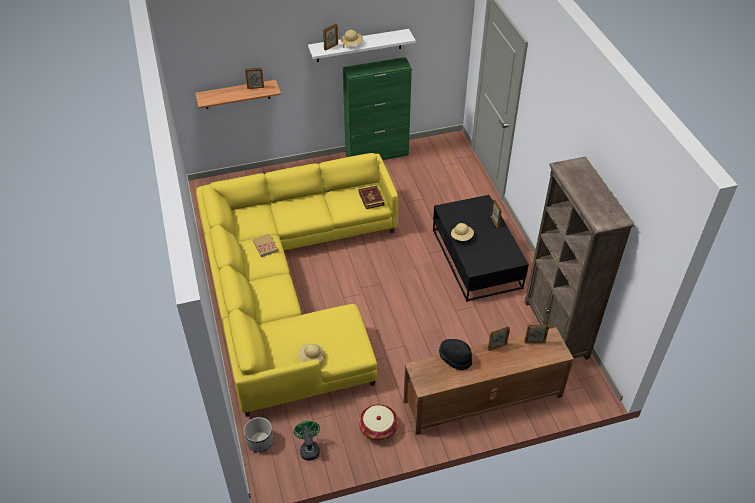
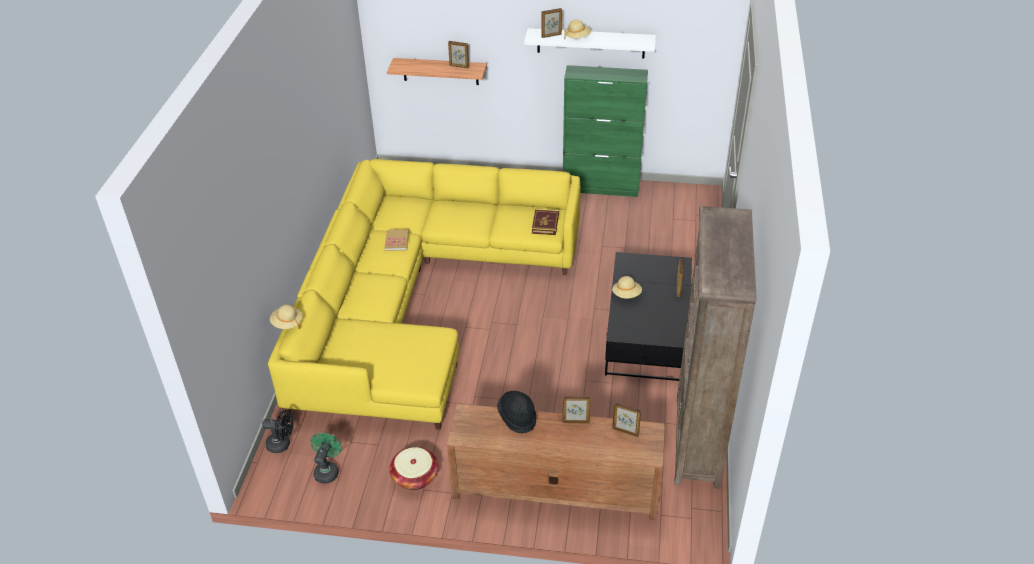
camera: 25 degrees right, 5 degrees down
(260, 441) = (282, 444): planter -> black fan
(311, 358) = (369, 369): beige hat -> beige hat (287, 323)

